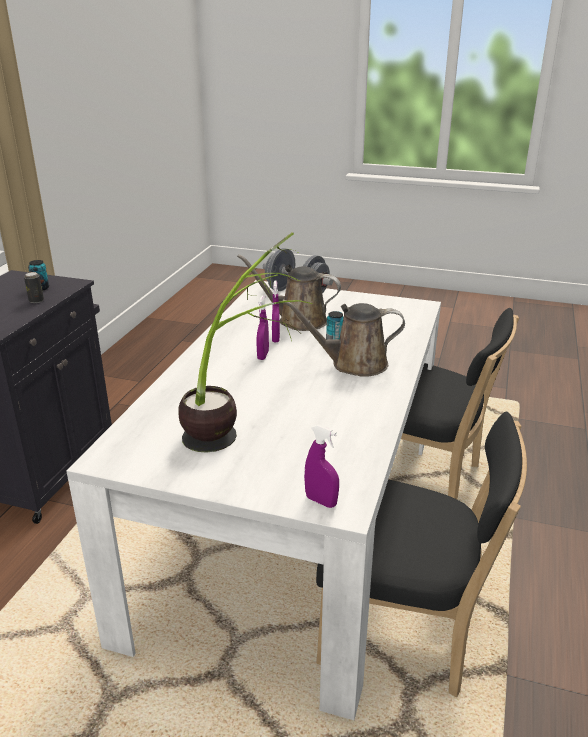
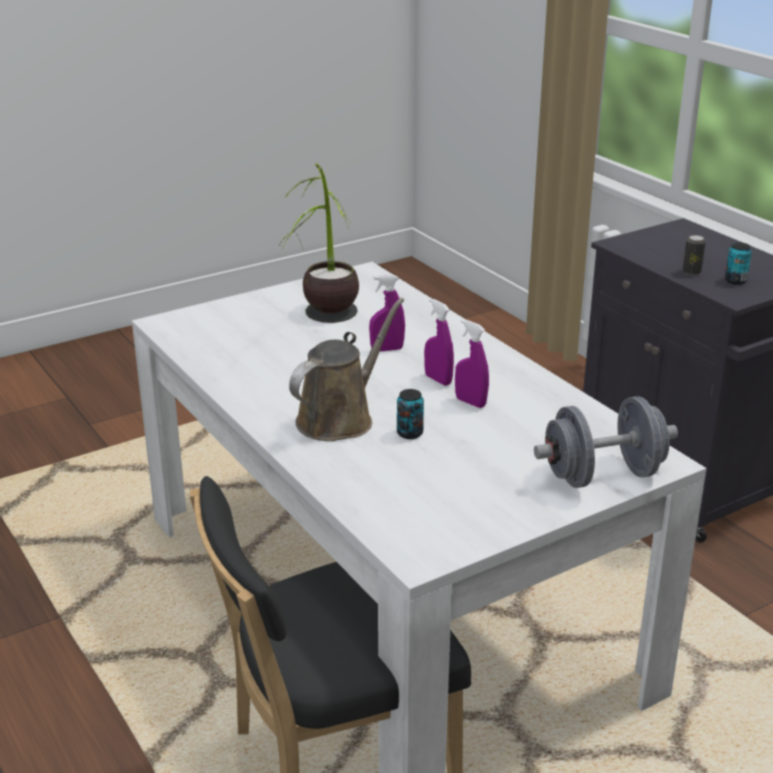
camera: 130 degrees right, 0 degrees up
(297, 320) = (504, 436): brown watering can -> none
(321, 501) = (185, 319): purple spray bottle -> purple spray bottle (387, 349)
(405, 632) = (174, 590): black chair -> none

